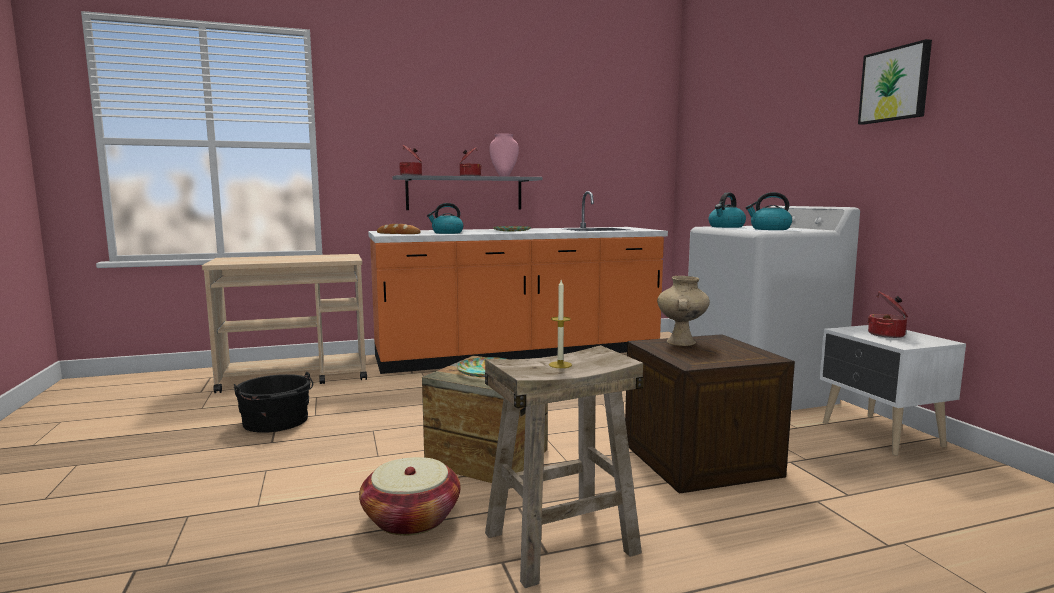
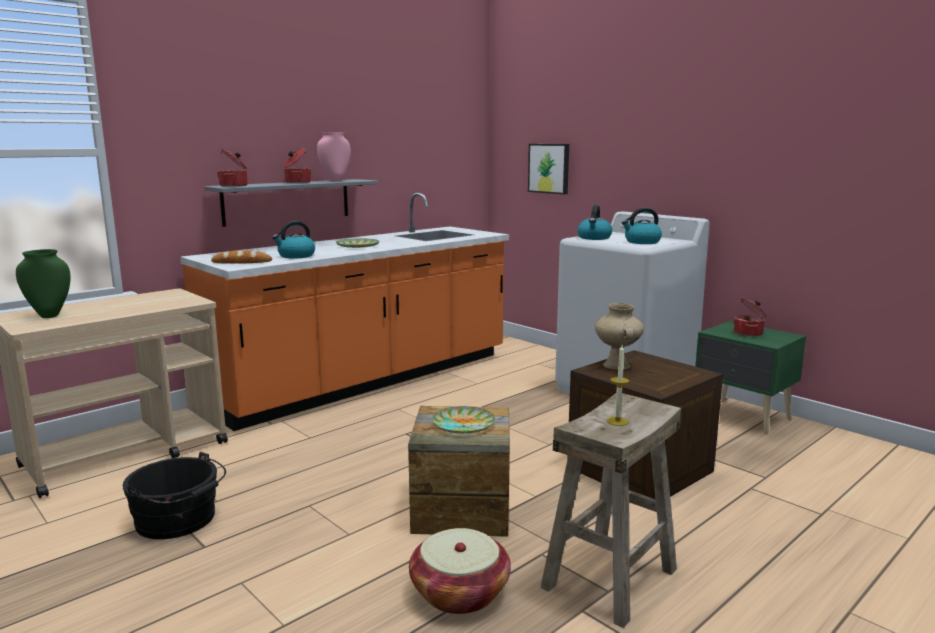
camera: 25 degrees left, 5 degrees up
(245, 259) = (50, 315): none -> green vase
(881, 435) = (743, 417): white nightstand -> green nightstand
(895, 84) = (738, 112): picture -> picture (549, 168)

